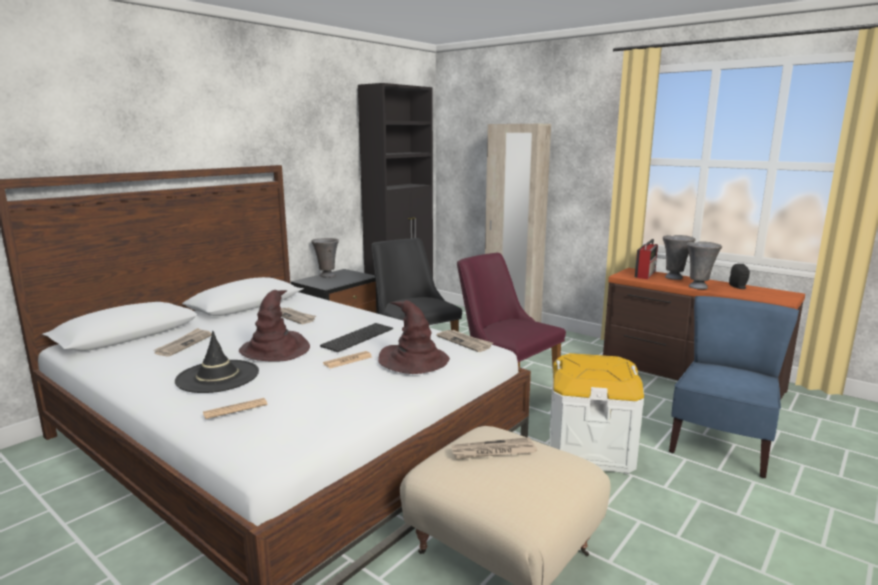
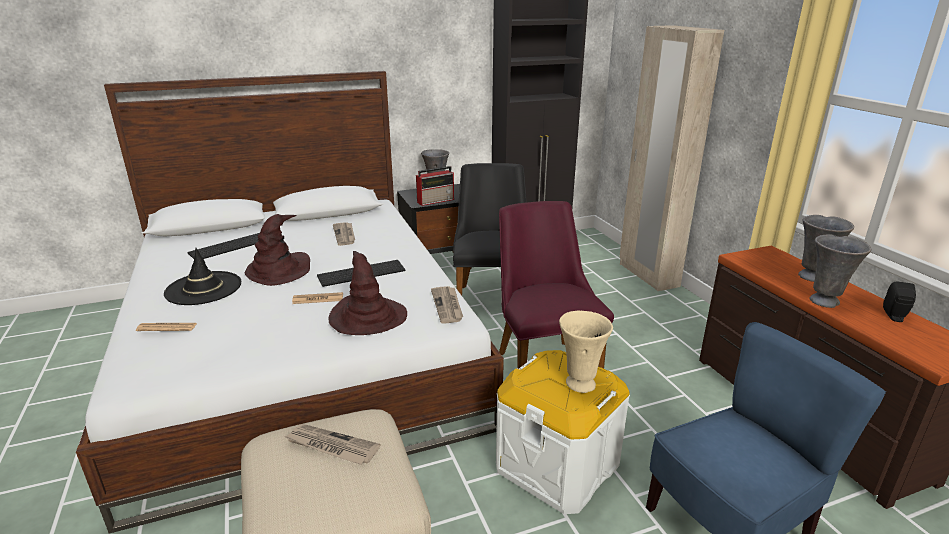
camera: 30 degrees right, 10 degrees up
(184, 344) = (230, 246): newspaper -> keyboard
(609, 366) = (579, 383): none -> beige vase
(645, 274) = (777, 262): radio -> radio (436, 200)

